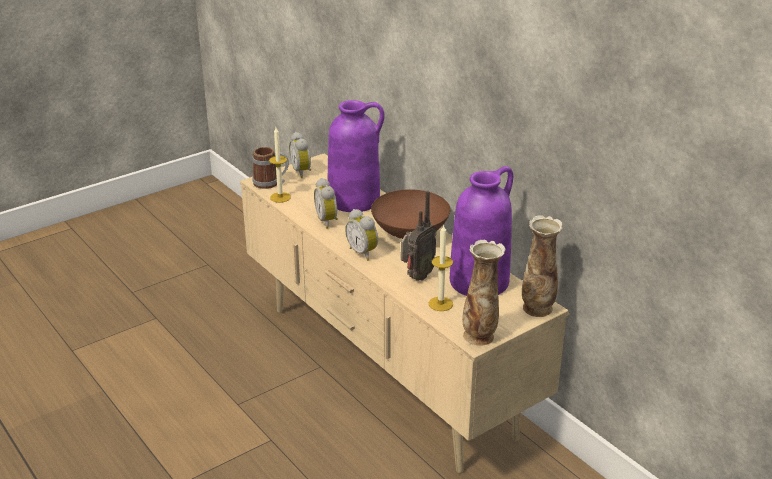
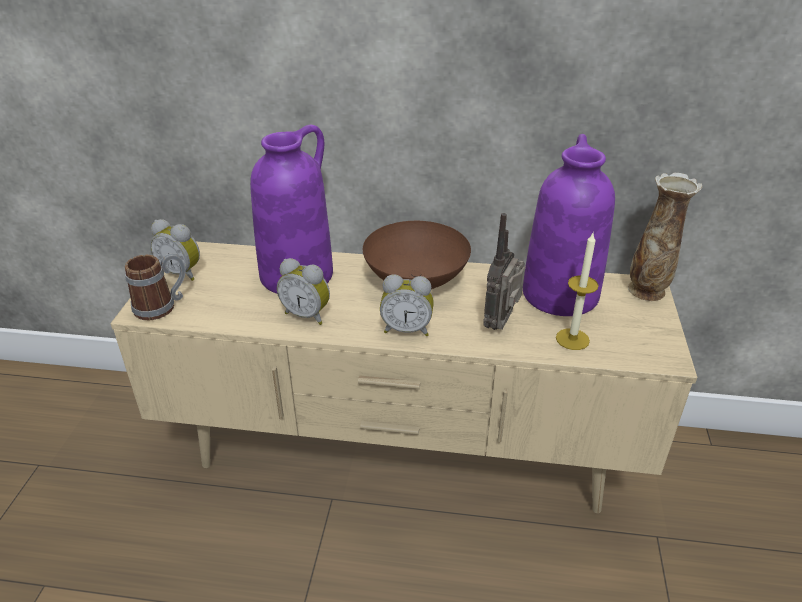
camera: 45 degrees left, 5 degrees up
(280, 197) = (202, 317): candle -> none
(416, 277) = (501, 324): radio -> radio turned 150 degrees counterclockwise
(480, 336) = (662, 350): vase -> none

